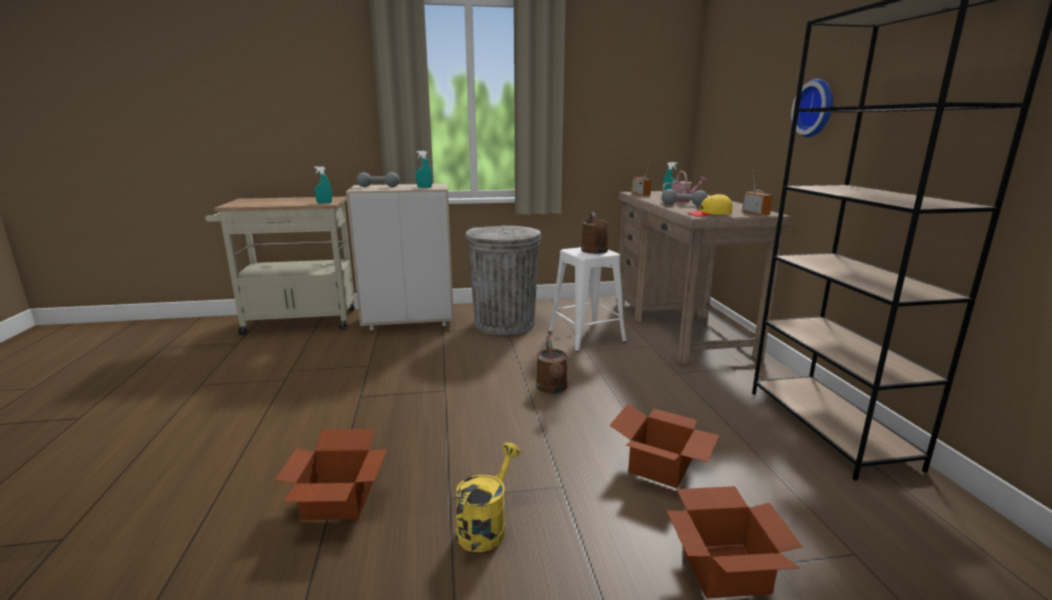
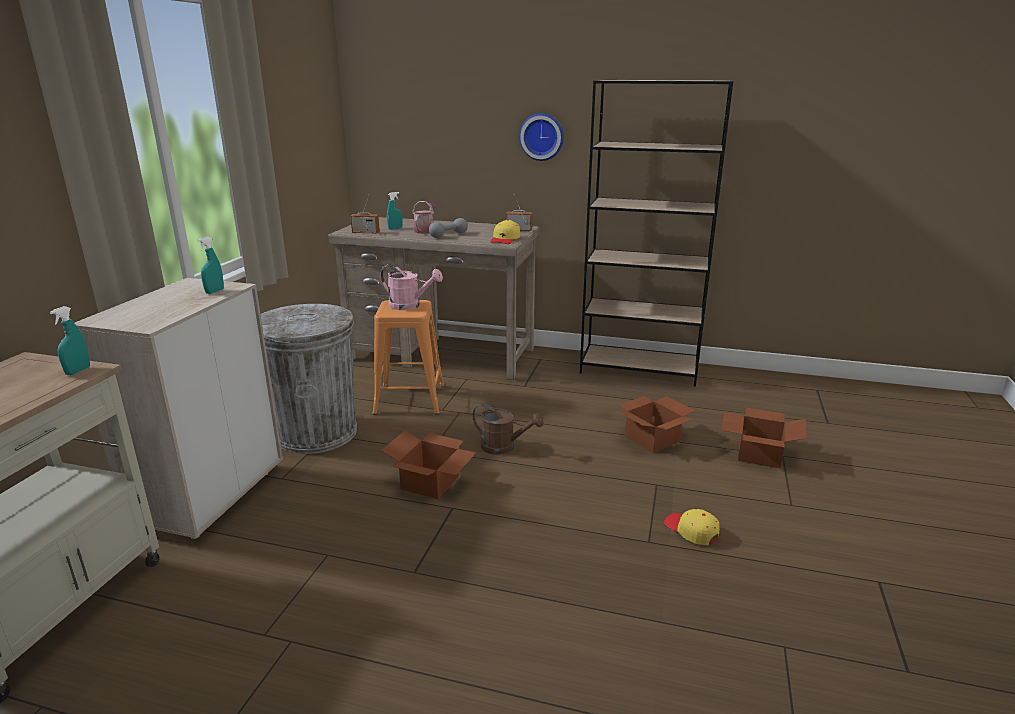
camera: 65 degrees left, 5 degrees up
(336, 502) = (626, 611): cardboard box -> cardboard box (431, 483)
(378, 187) = (142, 312): grey dumbbell -> none
(486, 526) = (691, 530): yellow watering can -> yellow cap
(586, 336) = (409, 399): white stool -> orange stool
(595, 252) = (410, 306): brown watering can -> pink watering can

